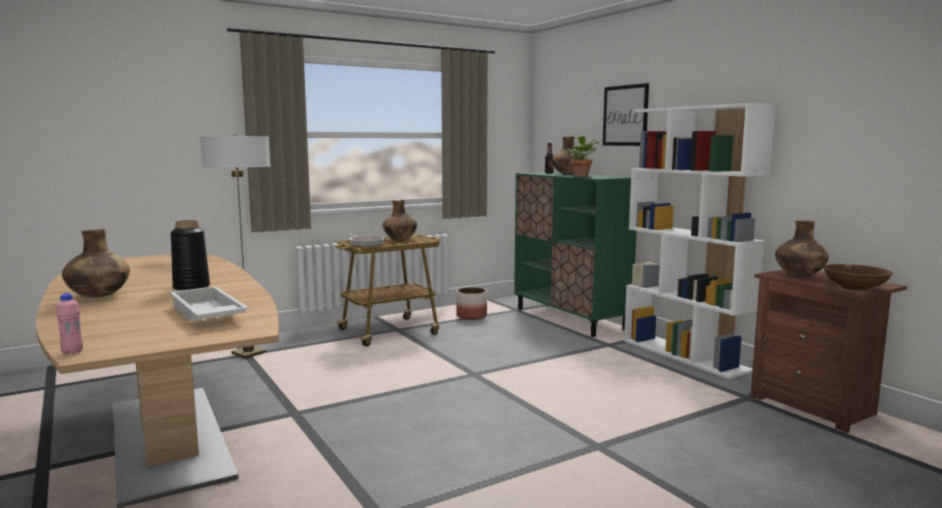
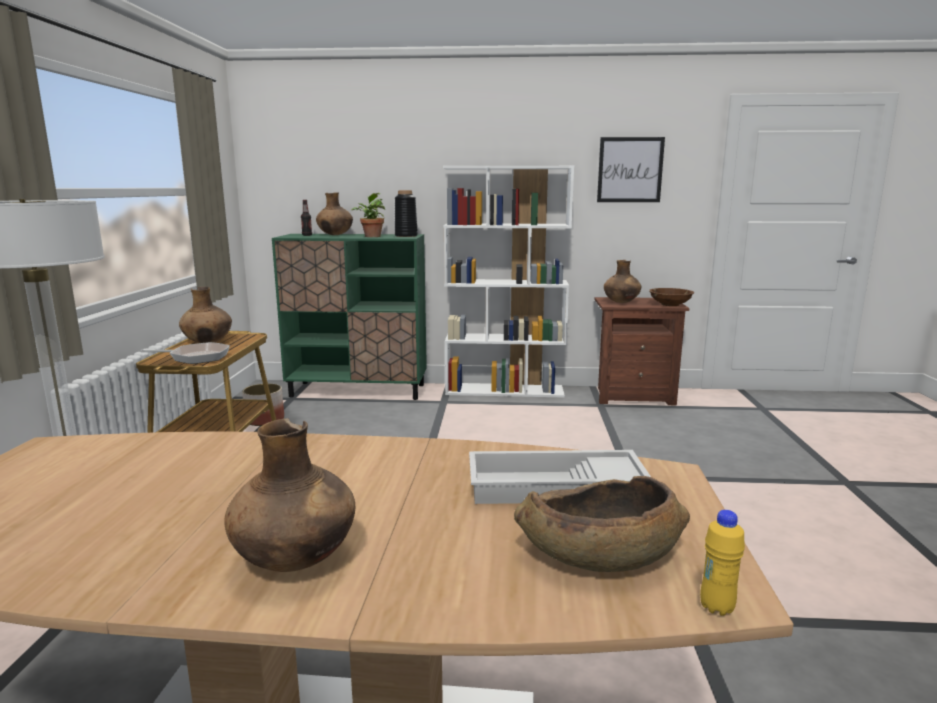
camera: 55 degrees left, 5 degrees up
(72, 352) = (716, 607): pink bottle -> yellow bottle
(124, 330) = (598, 554): none -> brown bowl
(192, 287) = (349, 477): black vase -> black vase (406, 236)
(625, 115) = (397, 170): picture -> picture (630, 170)

